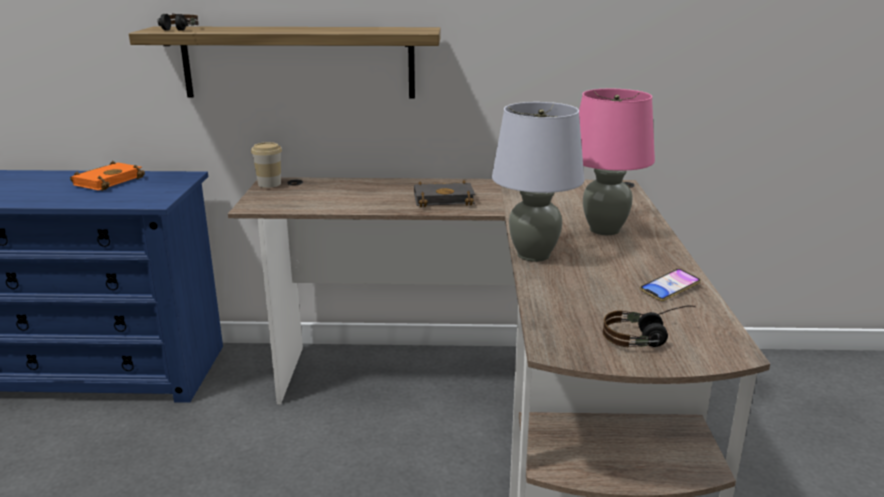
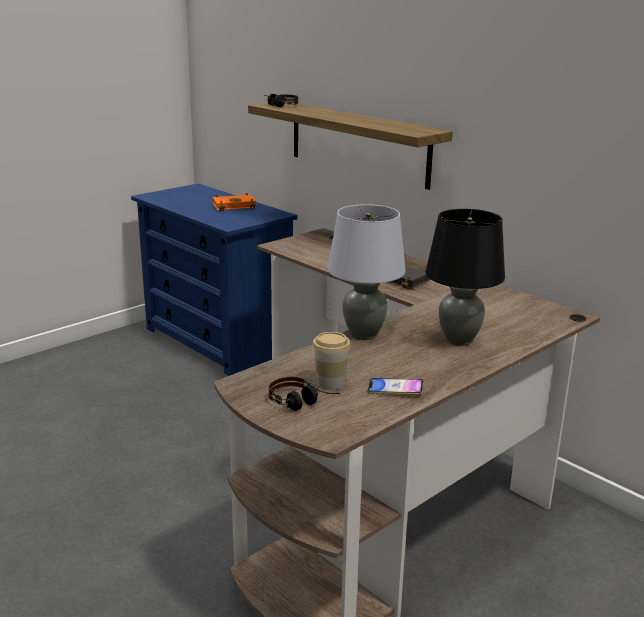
camera: 45 degrees right, 0 degrees up
(269, 184) = (316, 234): cup -> cup (330, 383)
(604, 230) = (458, 339): pink table lamp -> black table lamp

